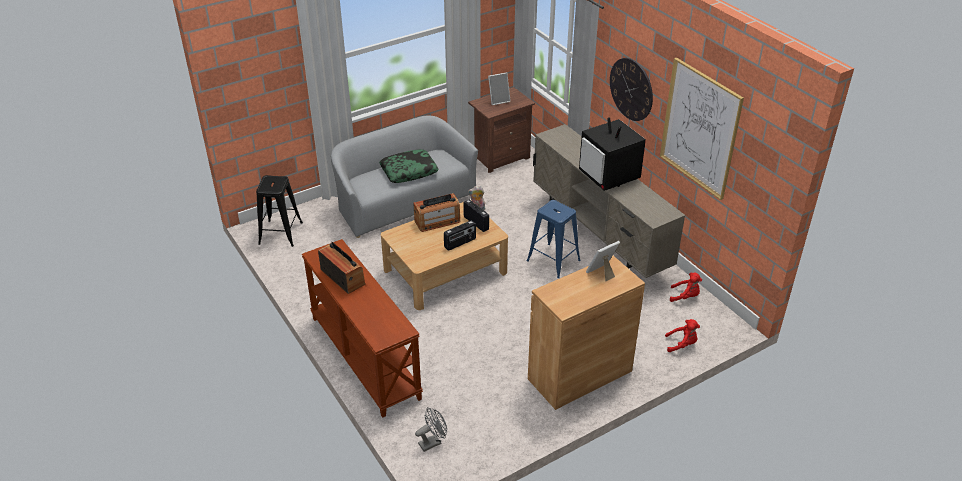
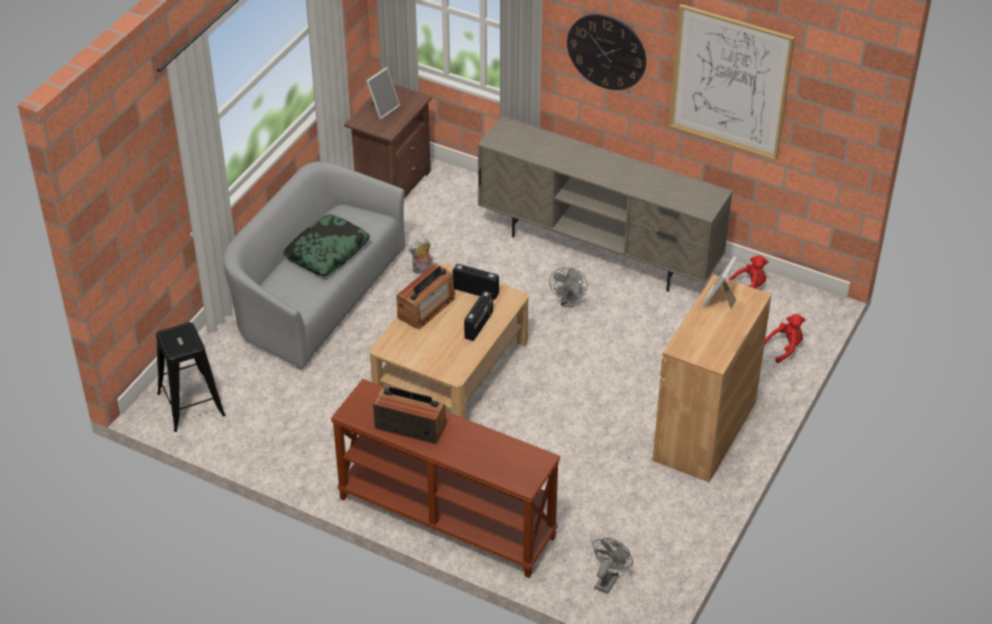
camera: 30 degrees left, 5 degrees up
(553, 260) = (568, 302): blue stool -> grey fan
(609, 177) = (612, 171): television -> none

